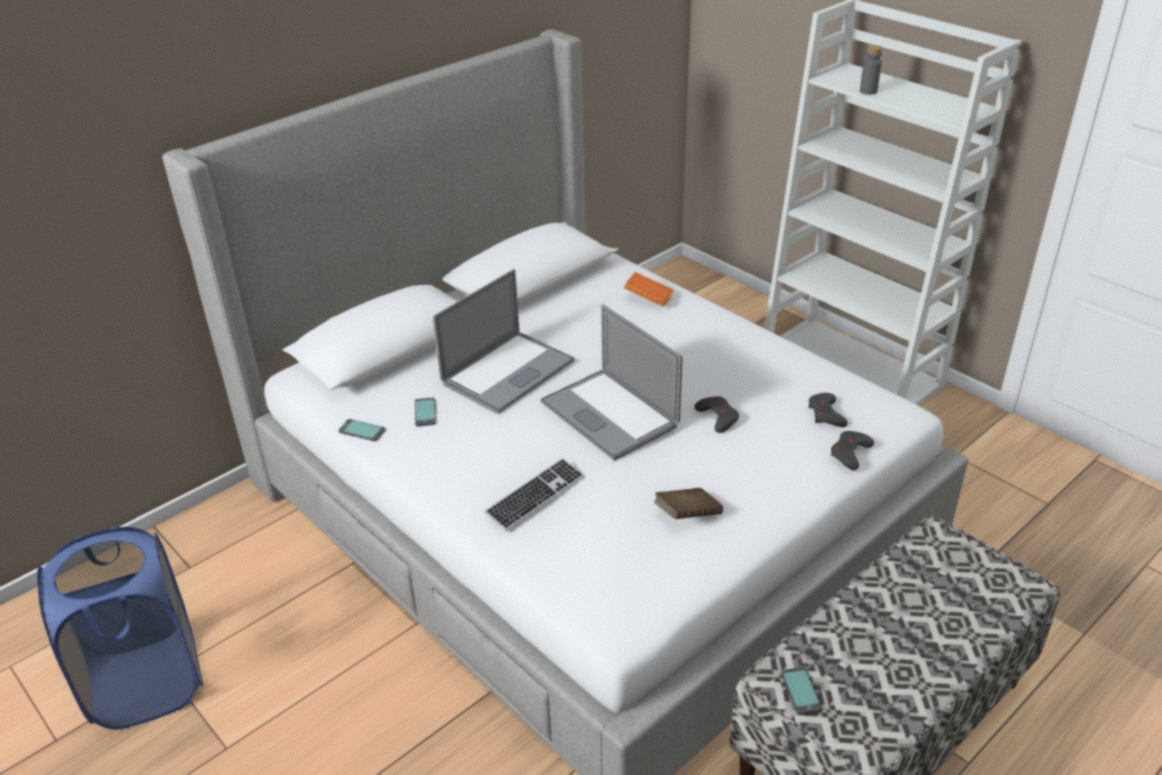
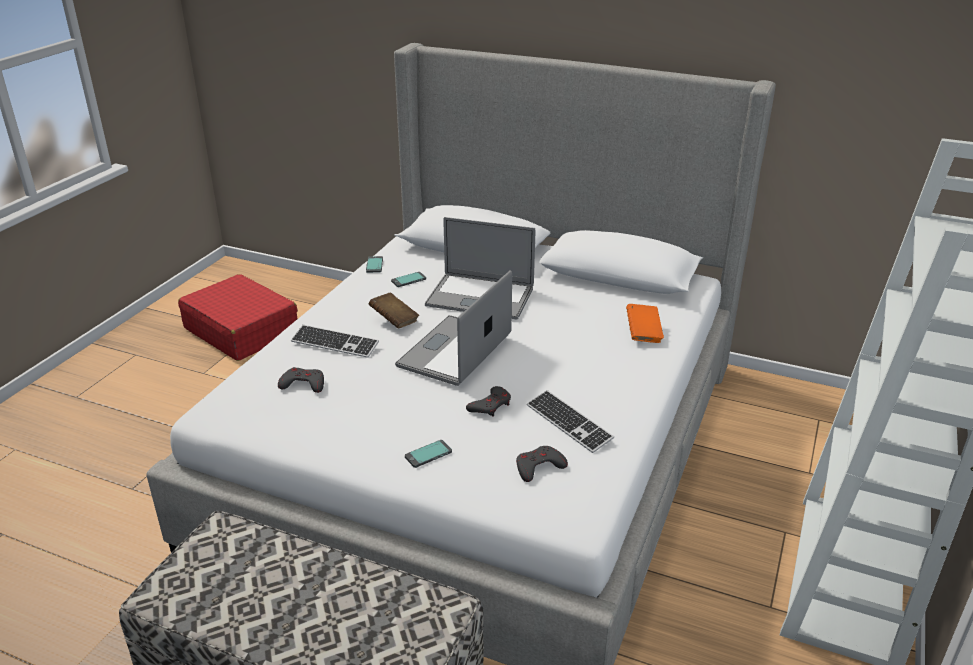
camera: 65 degrees right, 5 degrees down
(146, 684) = (241, 330): blue laundry basket -> red suitcase
(687, 515) = (347, 416): brown book -> brown book (394, 320)
(768, 380) = (568, 423): none -> keyboard
(801, 691) = (209, 546): phone -> phone (428, 454)
(850, 453) = (484, 492): grey game controller -> grey game controller (303, 384)
(868, 91) = (933, 249): grey bottle -> none

